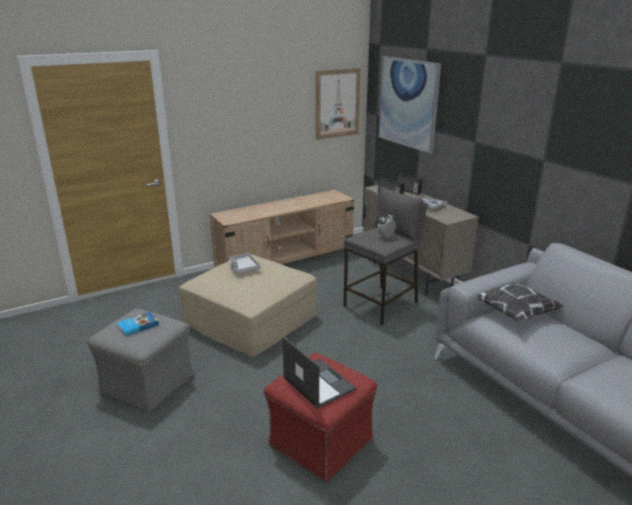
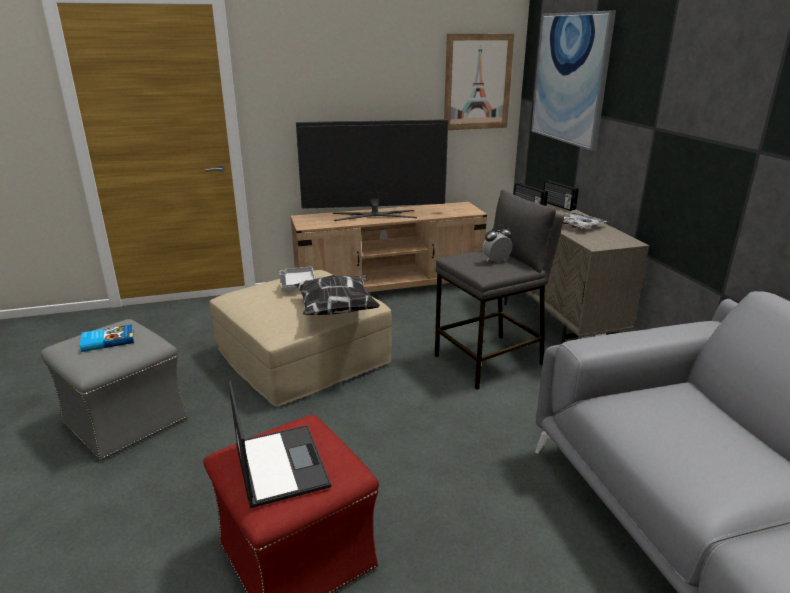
camera: 15 degrees right, 0 degrees up
(274, 207) = (375, 215): none -> television
(515, 313) = (665, 400): pillow -> pillow (337, 310)

